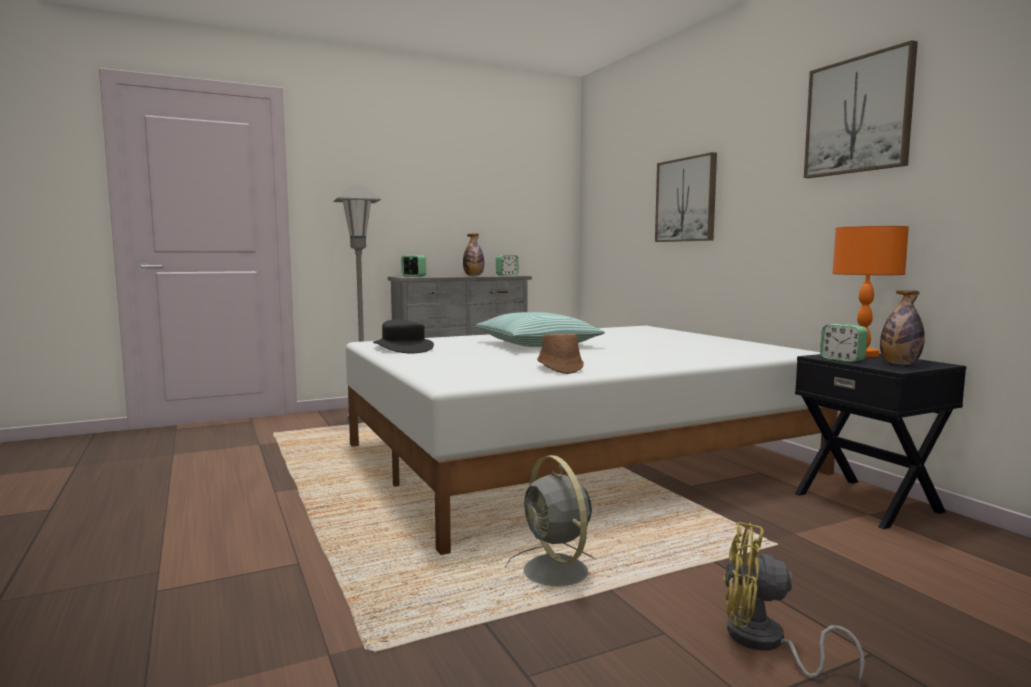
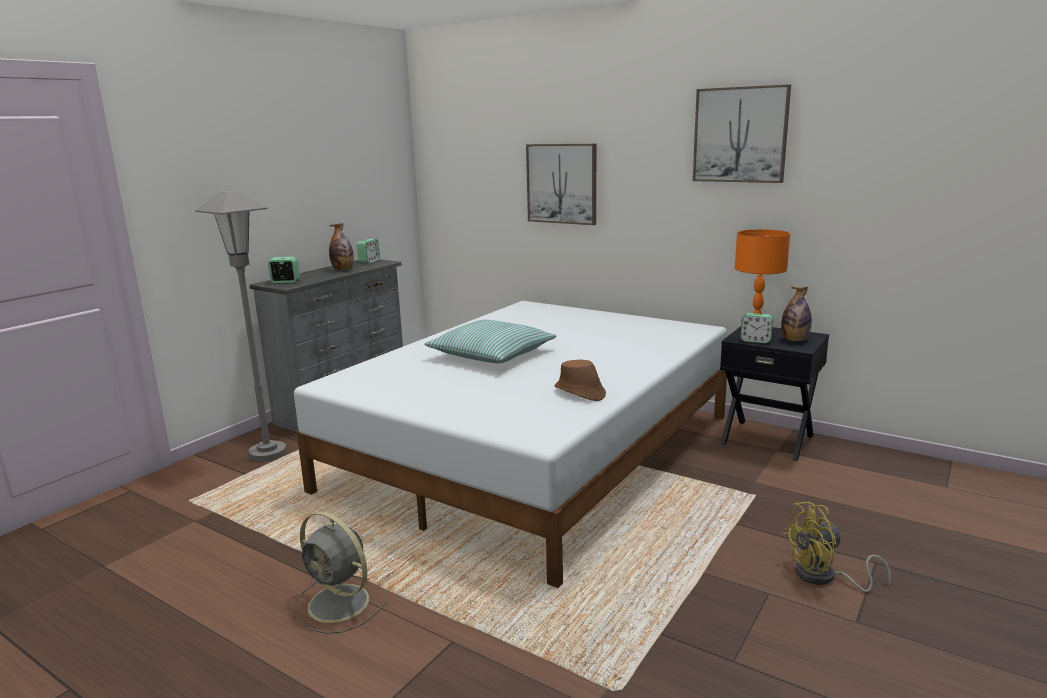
camera: 30 degrees left, 10 degrees up
(403, 348) = (381, 388): black hat -> none
(557, 573) = (655, 572): grey fan -> grey fan (341, 604)

